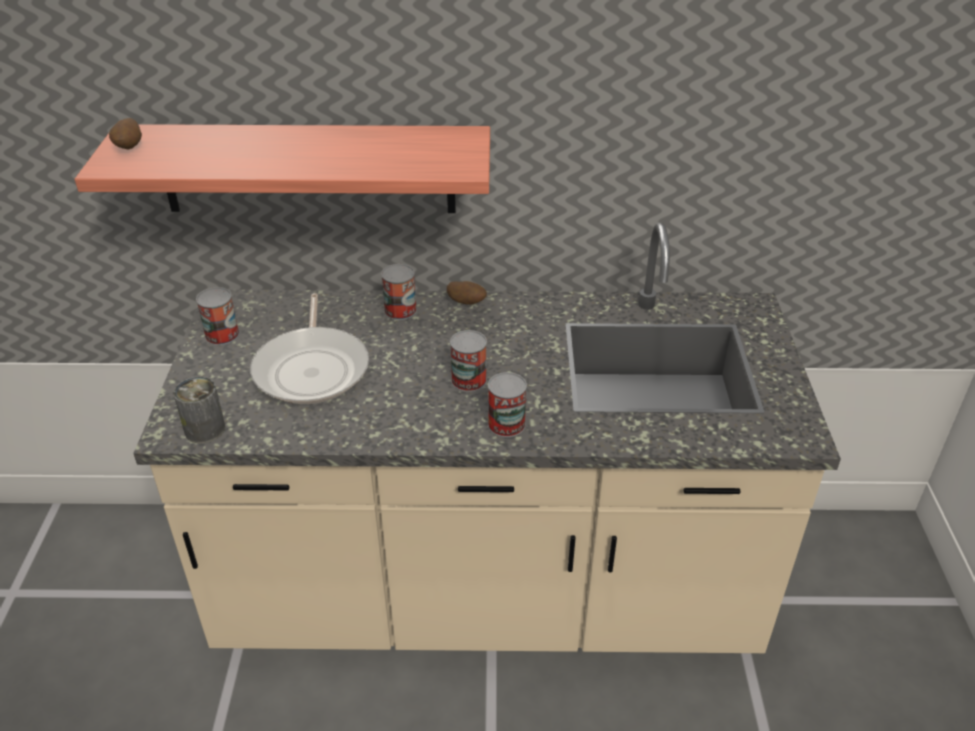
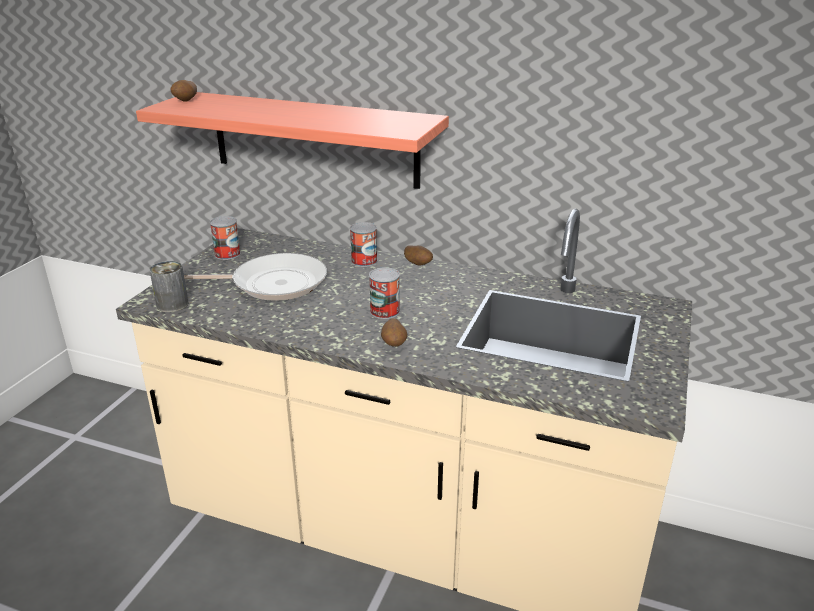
camera: 20 degrees right, 10 degrees down
(312, 368) = (274, 283): frying pan -> frying pan turned 105 degrees counterclockwise
(506, 424) = (394, 344): can -> potato

